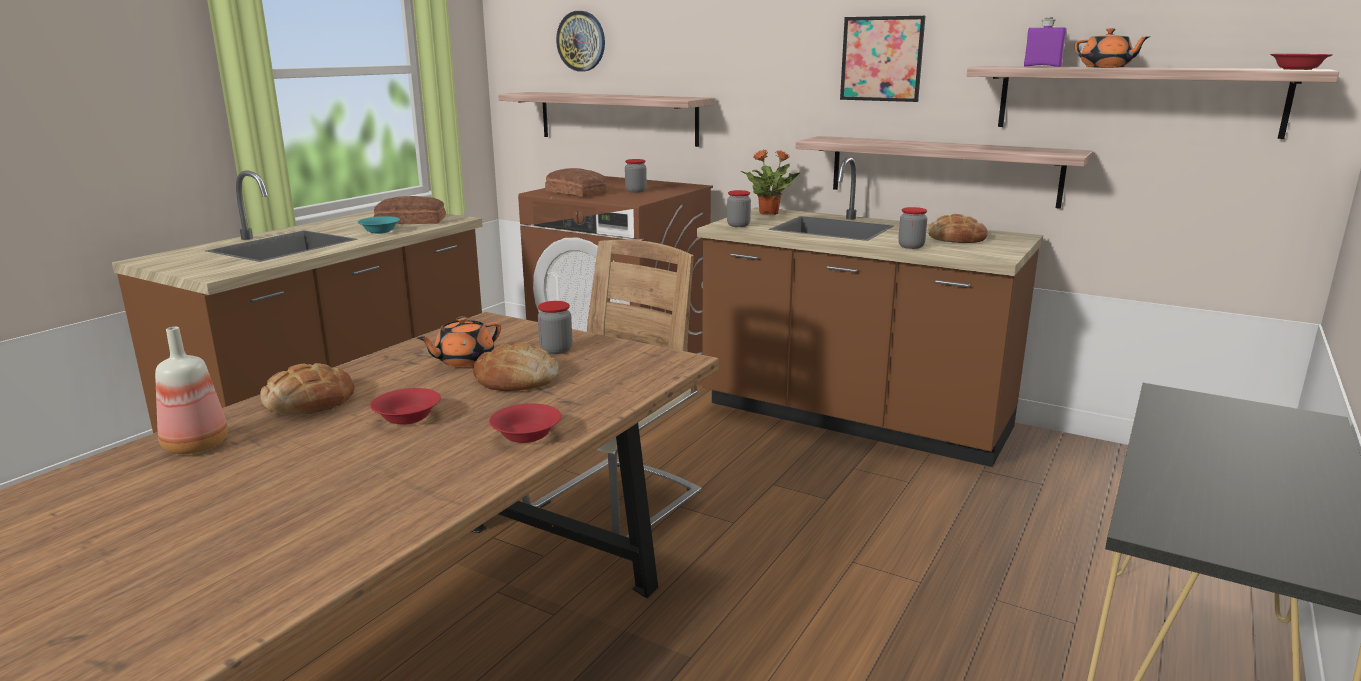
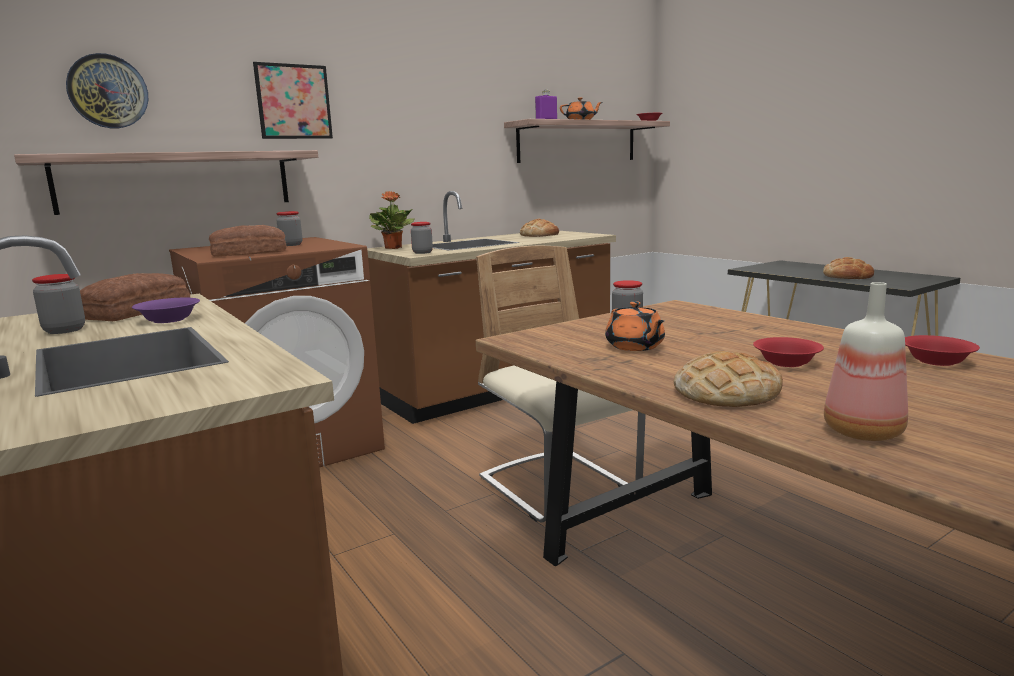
camera: 65 degrees left, 5 degrees down
(380, 231) = (168, 320): turquoise bowl -> purple bowl
(517, 378) = (695, 335): bread -> bread (847, 276)
(527, 435) = (828, 337): red bowl -> red bowl (936, 361)
(881, 59) = (441, 117): picture -> picture (293, 102)
(911, 246) = (549, 239): jar -> jar (64, 330)
(942, 170) = (489, 197): shelf -> none

